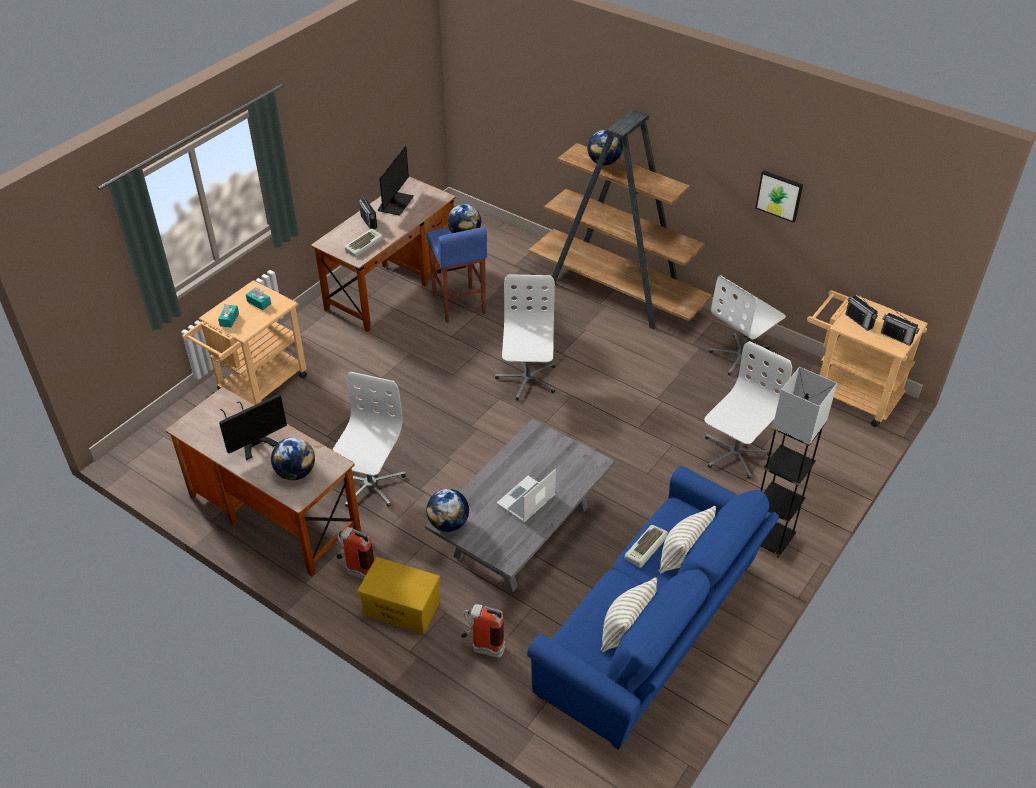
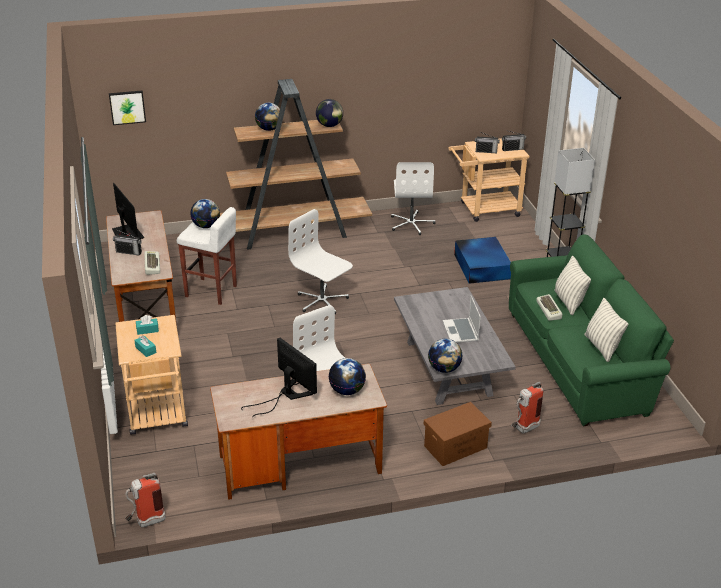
camera: 50 degrees left, 10 degrees down
(252, 438) = (286, 395): monitor -> monitor turned 45 degrees counterclockwise
(356, 571) = (400, 451): fire extinguisher -> fire extinguisher (146, 522)
(401, 608) = (455, 447): yellow storage box -> brown storage box
(458, 305) = (211, 292): blue stool -> white stool
(654, 632) = (580, 361): blue sofa -> green sofa
(666, 190) = (329, 125): none -> globe
(734, 453) = (482, 266): white office chair -> blue storage box
(779, 195) = (398, 97): picture -> picture (127, 107)

